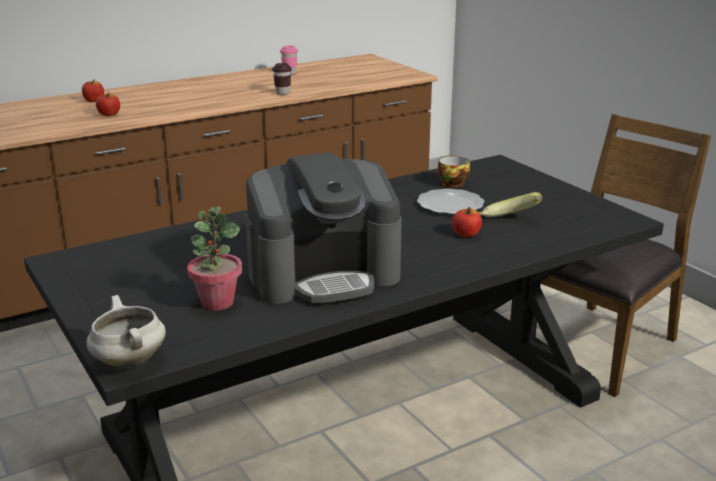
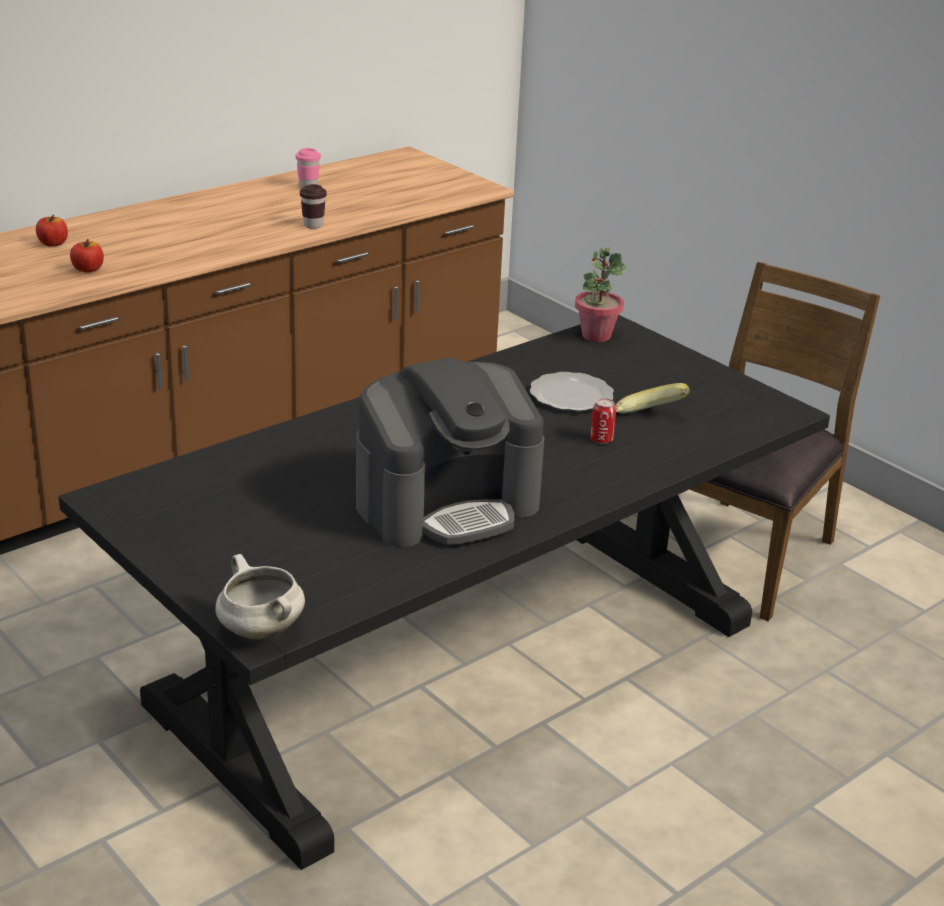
camera: 10 degrees left, 5 degrees up
(217, 302) = (332, 548): potted plant -> potted plant (596, 335)
(452, 183) = (565, 361): cup -> none
(466, 234) = (601, 439): apple -> can

